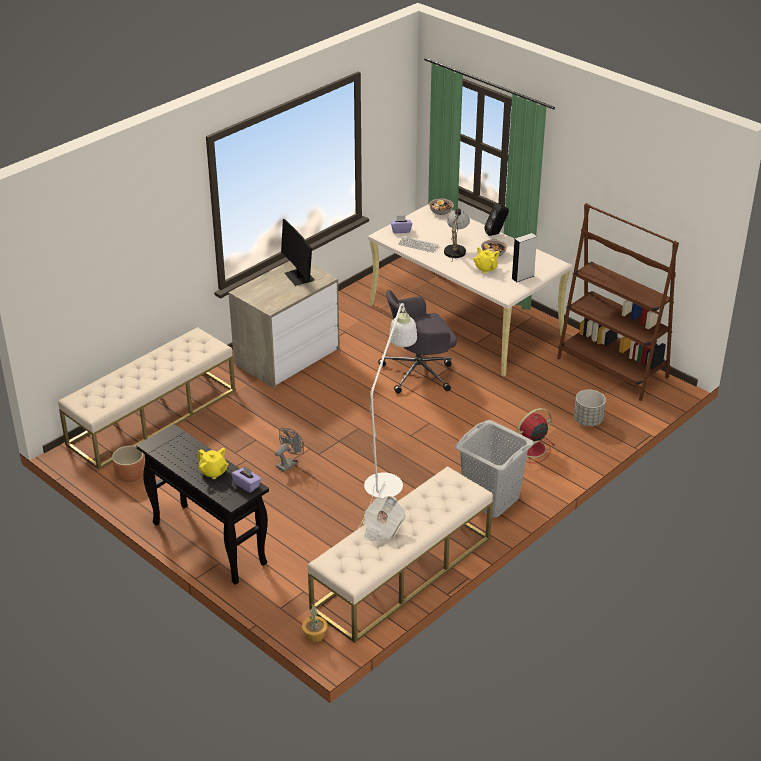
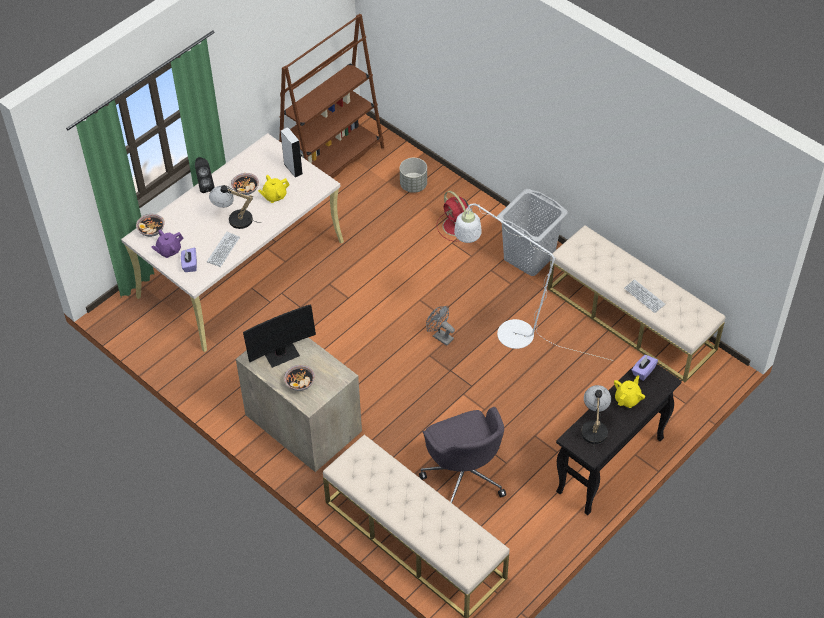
camera: 90 degrees left, 15 degrees up
(130, 476) = (515, 547): brown planter -> none
(184, 448) = (594, 426): none -> table lamp
(265, 287) = (300, 383): none -> bowl
(289, 463) = (487, 409): grey fan -> grey fan (440, 336)
(314, 635) = (714, 377): potted plant -> none
(382, 529) = (644, 297): newspaper -> keyboard
(417, 220) = (169, 250): none -> purple teapot
(419, 372) = (336, 307): grey office chair -> grey office chair (464, 474)

